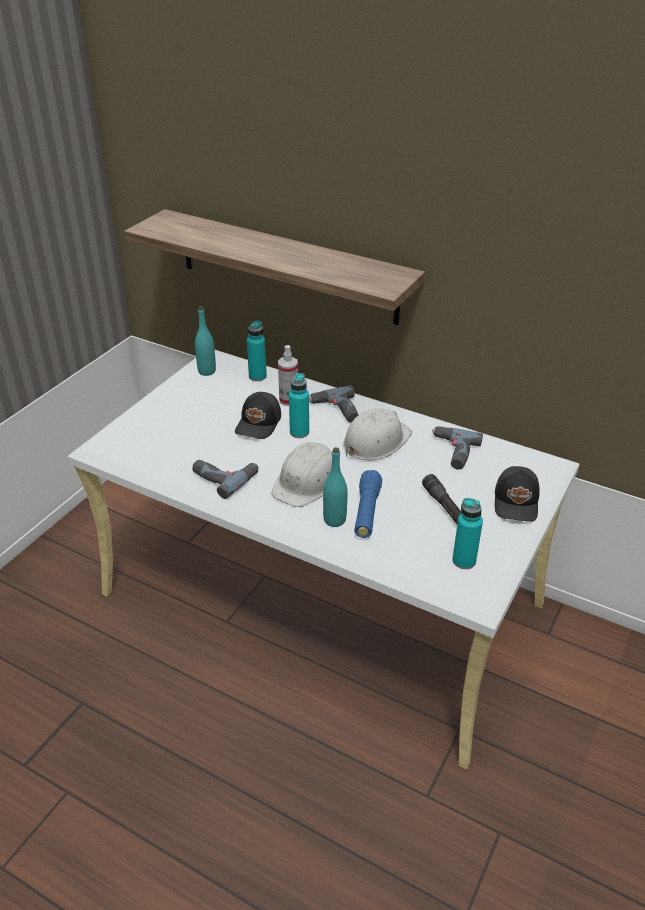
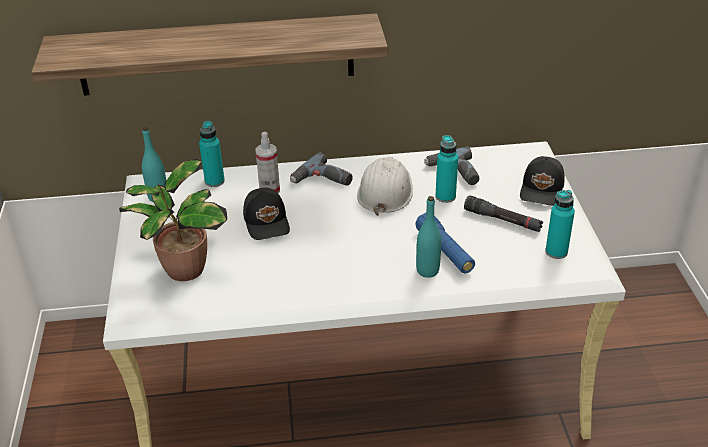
camera: 35 degrees left, 0 degrees up
(163, 431) = (183, 270): none -> potted plant
(224, 477) = (292, 282): power drill -> none
(299, 432) = (312, 213): turquoise bottle -> turquoise bottle (445, 196)
(307, 481) = (368, 250): white hard hat -> none
(517, 502) = (542, 189): black cap -> black cap turned 45 degrees clockwise

